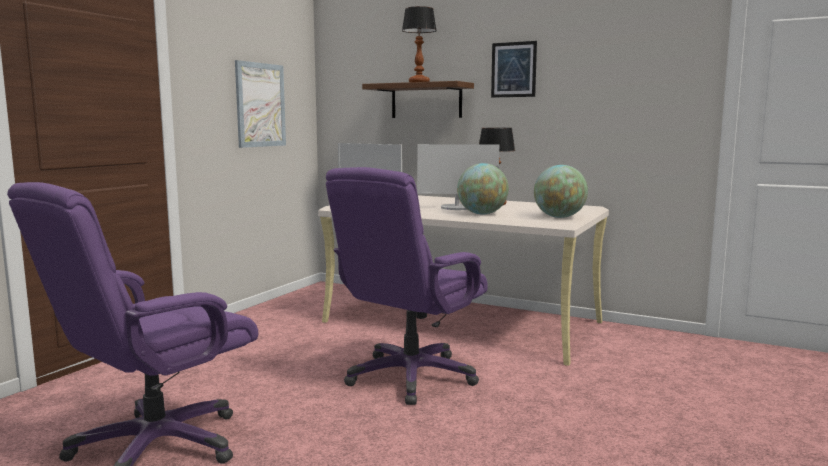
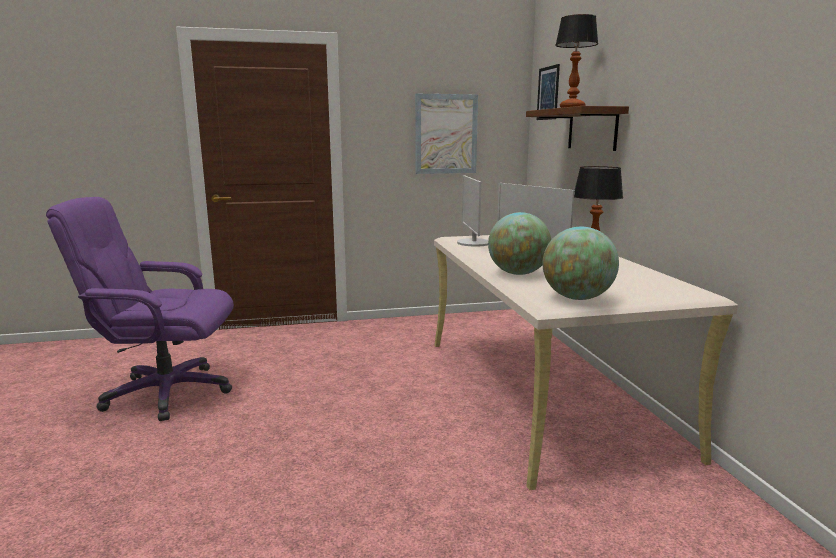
camera: 50 degrees right, 5 degrees up
(410, 377) = (376, 422): purple office chair -> none
(513, 69) = (664, 86): picture -> picture (548, 93)

